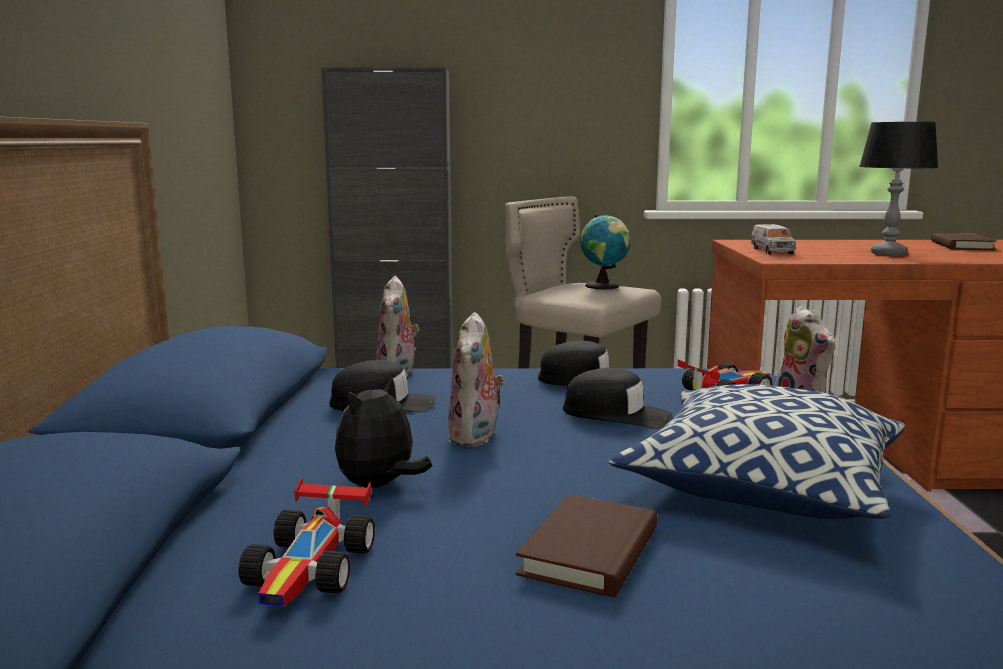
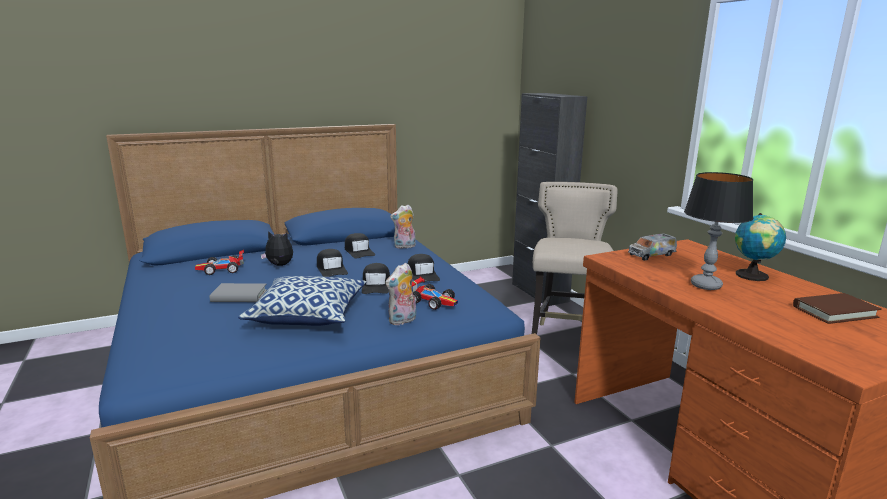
camera: 65 degrees right, 5 degrees up
(476, 437) = (331, 269): plush toy -> black cap
(590, 552) = (239, 296): brown book -> grey book
(604, 286) = (587, 246): globe -> globe (753, 276)

